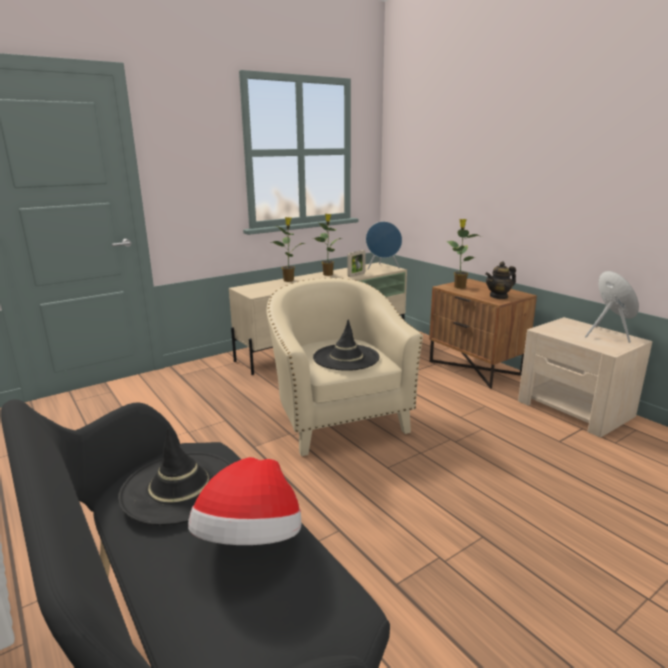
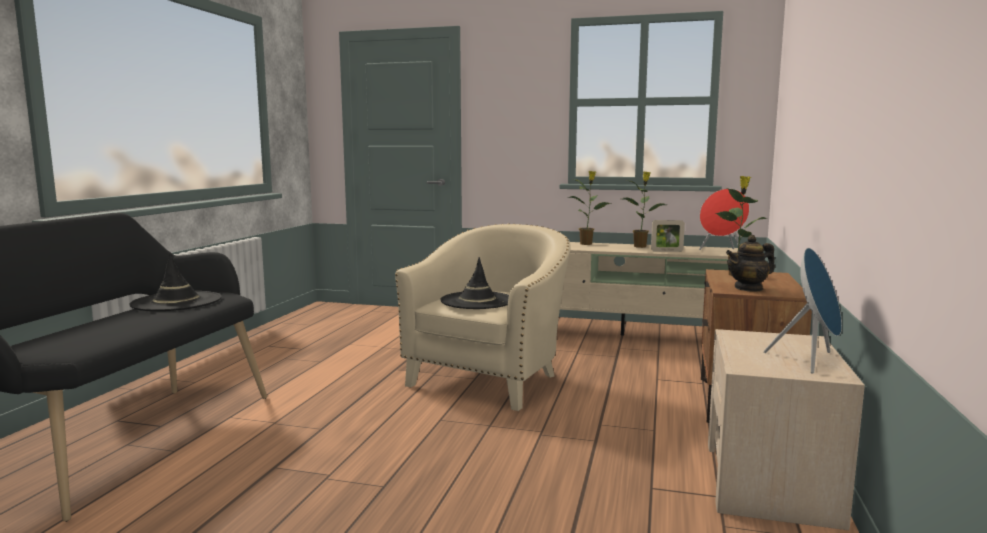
camera: 50 degrees right, 10 degrees down
(250, 541) = (128, 323): hat -> none
(383, 268) = (722, 252): blue speaker -> red speaker
(499, 296) = (749, 288): teapot -> teapot turned 45 degrees counterclockwise

